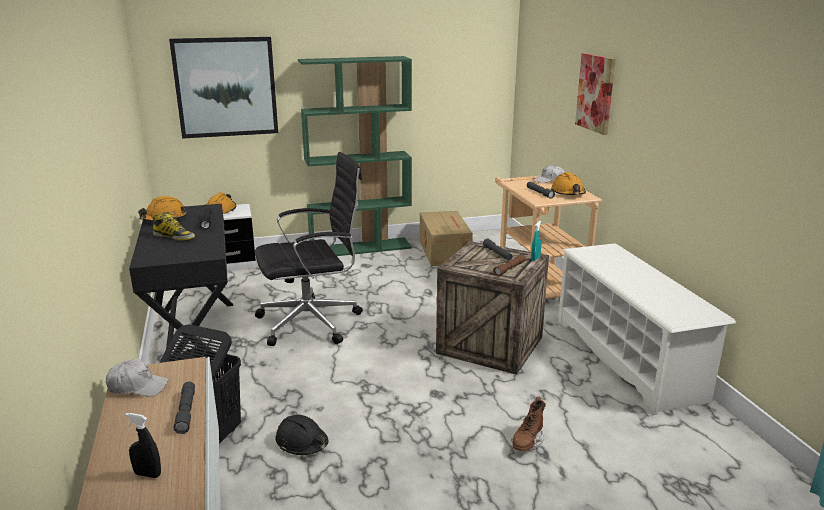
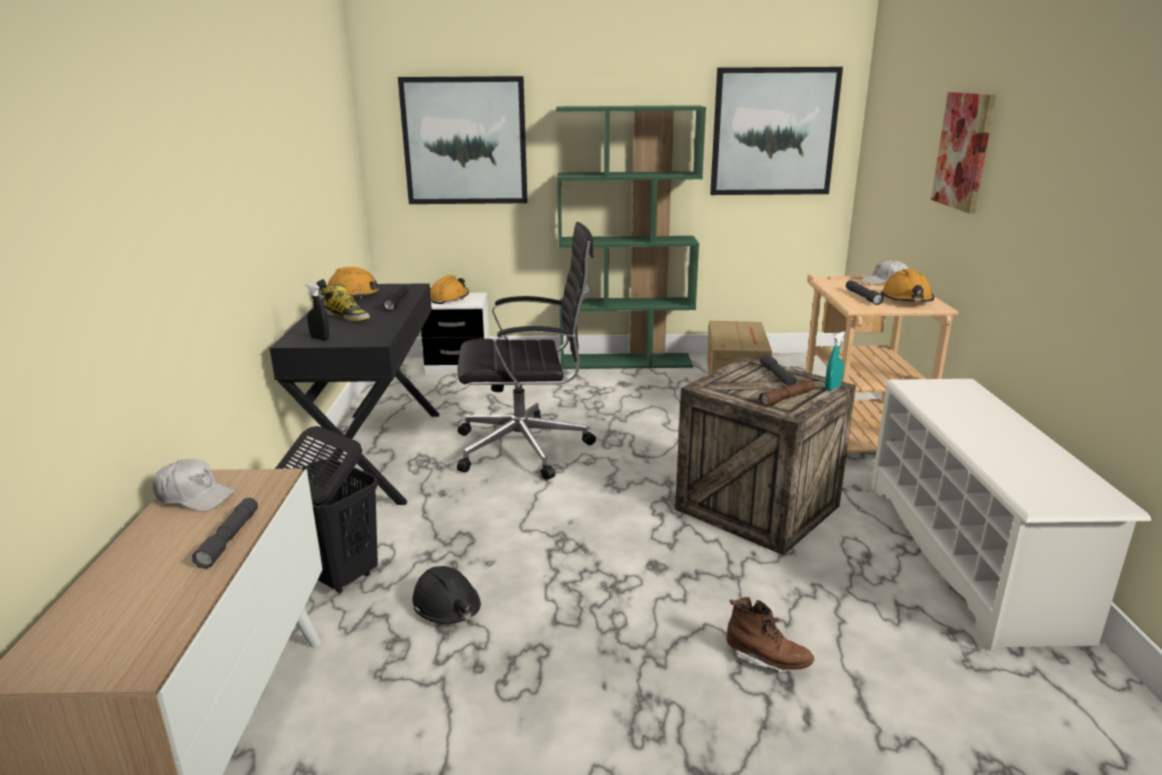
camera: 15 degrees right, 0 degrees up
(147, 474) = (124, 619): black spray bottle -> black spray bottle (320, 338)
(456, 73) = (773, 132): none -> picture
(527, 442) = (767, 659): brown boot -> brown boot turned 105 degrees counterclockwise

